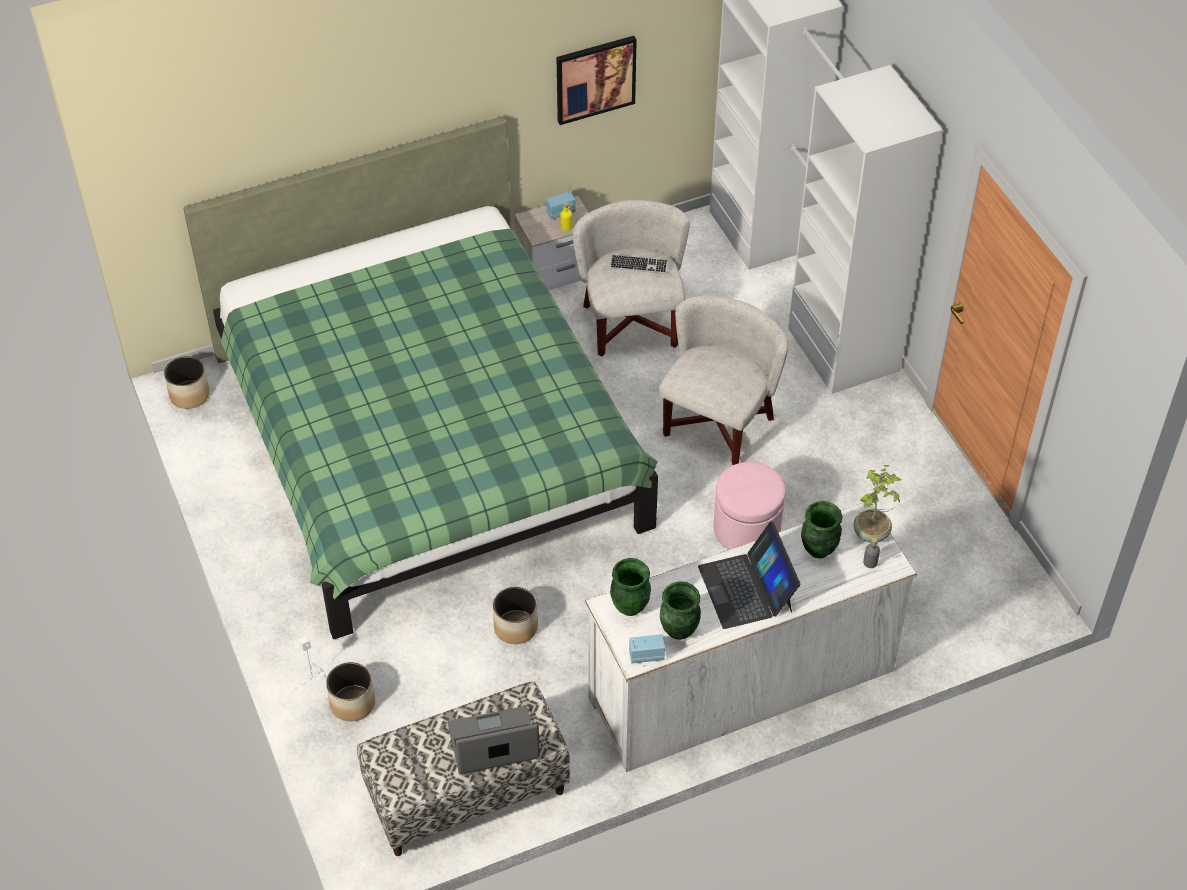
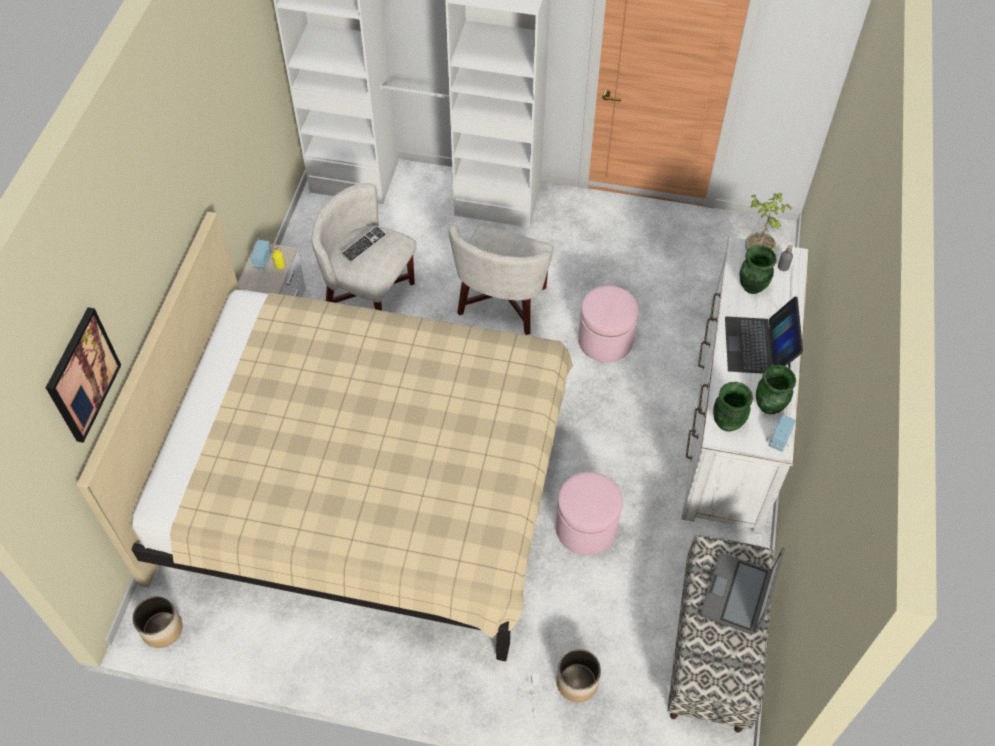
camera: 55 degrees left, 5 degrees up
(427, 442) = (365, 485): green bed -> beige bed
(516, 627) = (586, 528): planter -> pink ottoman
(595, 78) = (236, 133): picture -> picture (82, 375)
(717, 424) = (502, 302): white armchair -> white armchair turned 135 degrees counterclockwise
(746, 588) = (758, 345): laptop -> laptop turned 75 degrees clockwise

